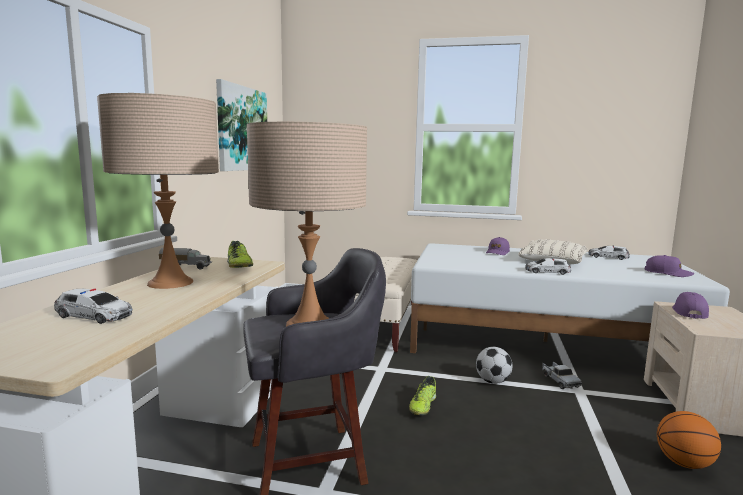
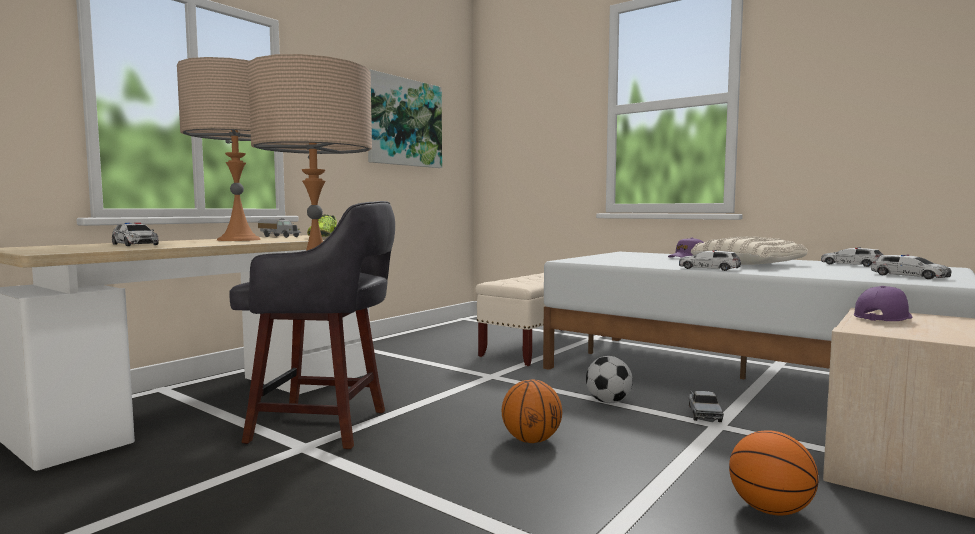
camera: 25 degrees right, 5 degrees down
(423, 406) = (492, 408): shoe -> none
(488, 436) = (531, 440): none -> basketball
(668, 273) = (910, 276): purple cap -> toy car

